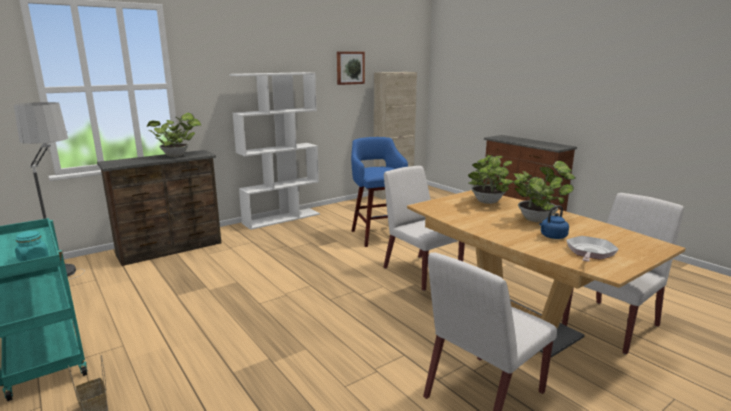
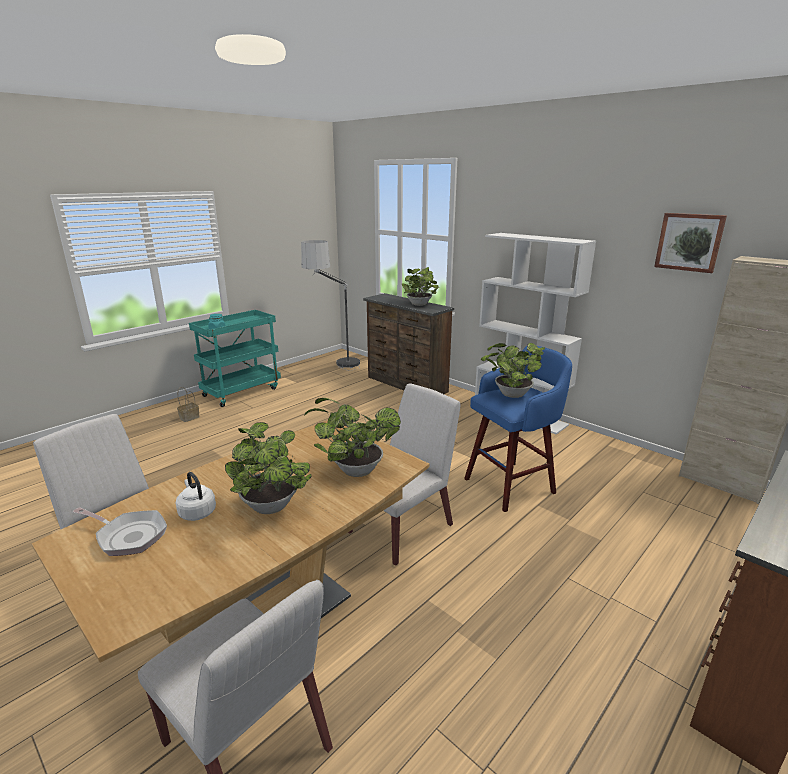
camera: 80 degrees right, 5 degrees up
(378, 170) = (510, 395): none -> potted plant
(552, 237) = (197, 512): blue kettle -> white kettle

